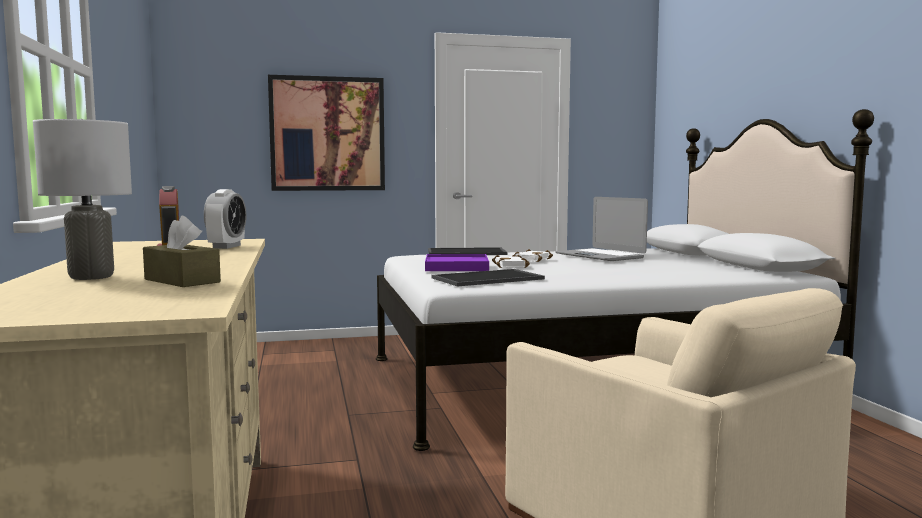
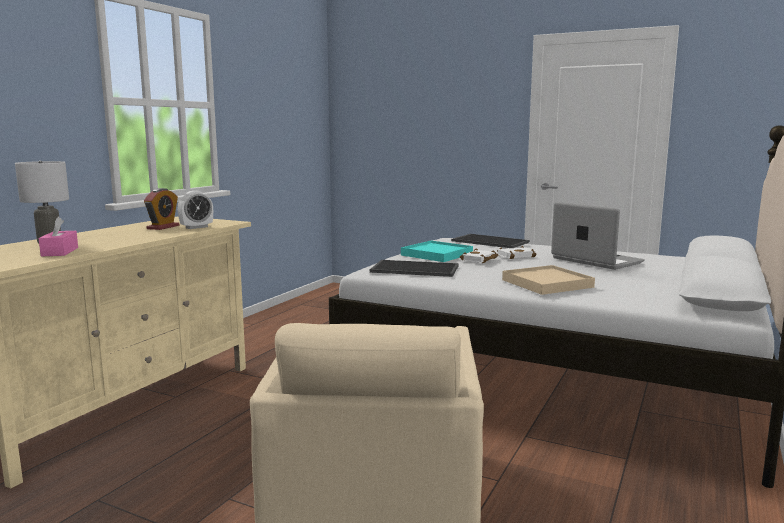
camera: 40 degrees right, 5 degrees up
(182, 281) = (60, 252): brown tissue box -> pink tissue box
(327, 134) = (440, 130): picture -> none
(456, 267) = (437, 254): purple tray -> turquoise tray
(600, 256) = (596, 260): laptop -> laptop turned 135 degrees clockwise
(633, 273) = (547, 284): none -> beige tray

